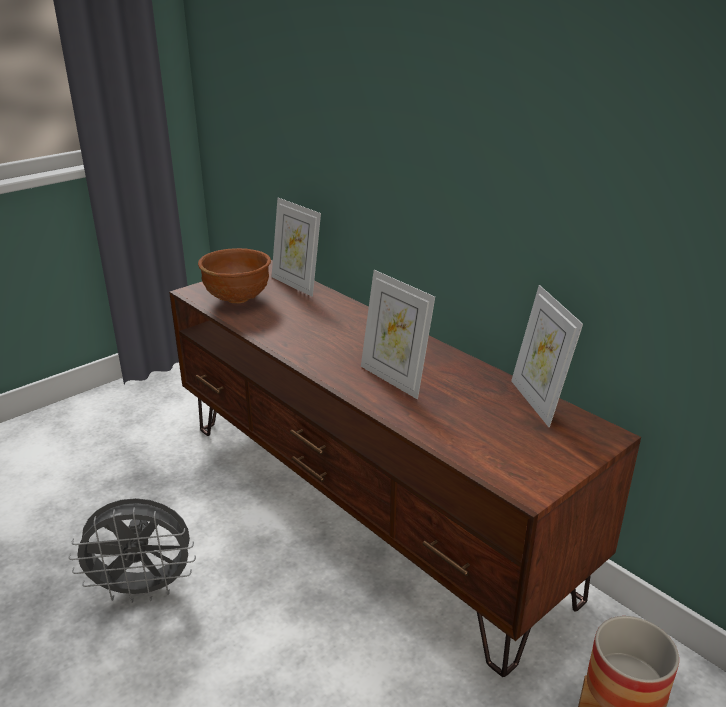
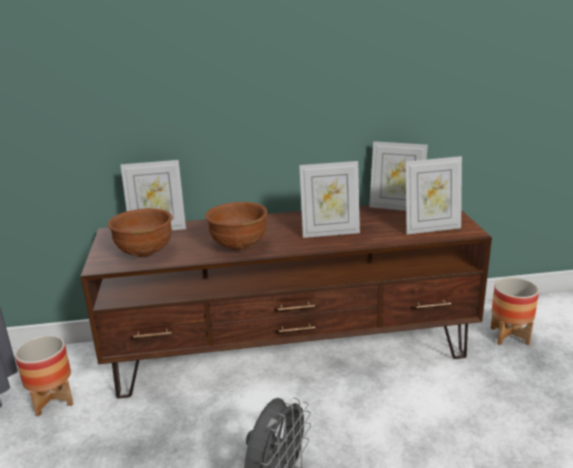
camera: 55 degrees left, 5 degrees down
(174, 400) = (52, 400): none -> planter
(300, 337) = (239, 246): none -> brown bowl
(497, 451) = (431, 229): none -> picture frame

